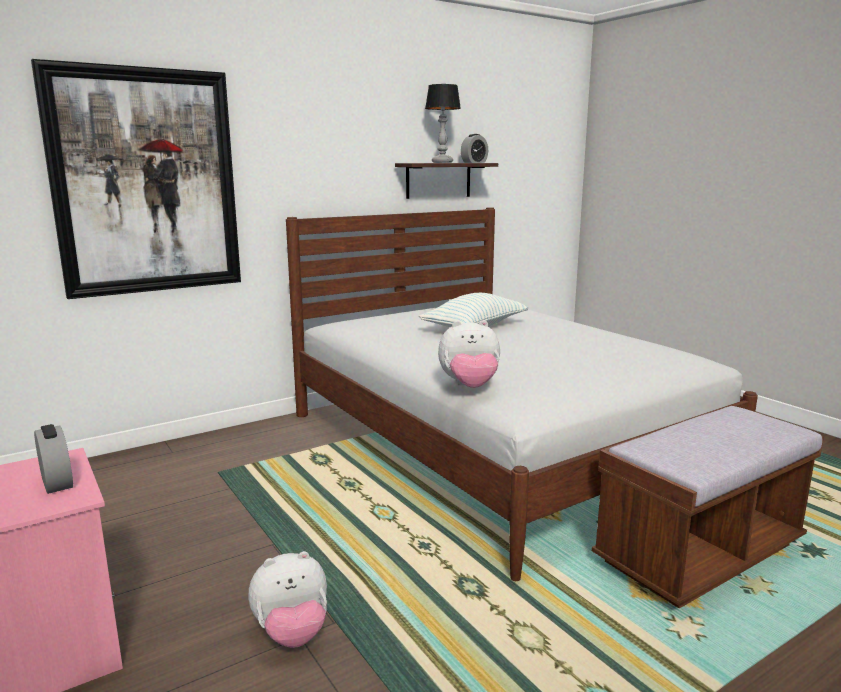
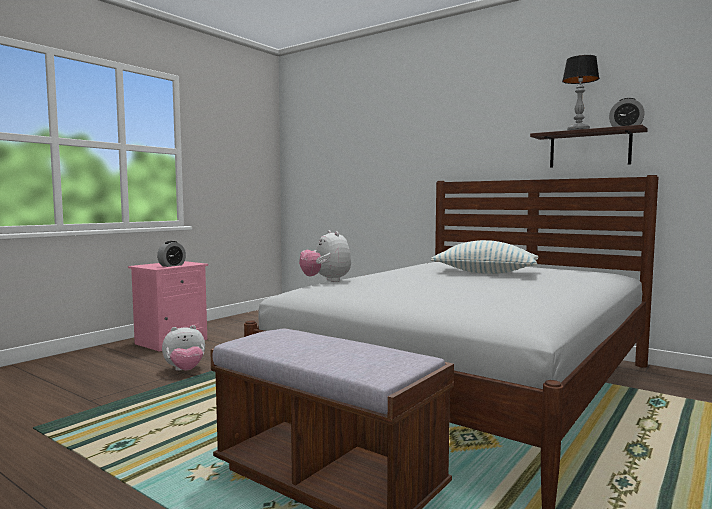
camera: 70 degrees right, 10 degrees down
(146, 182) = (368, 160): picture -> none
(292, 633) = (185, 370): plush toy -> plush toy turned 75 degrees counterclockwise

